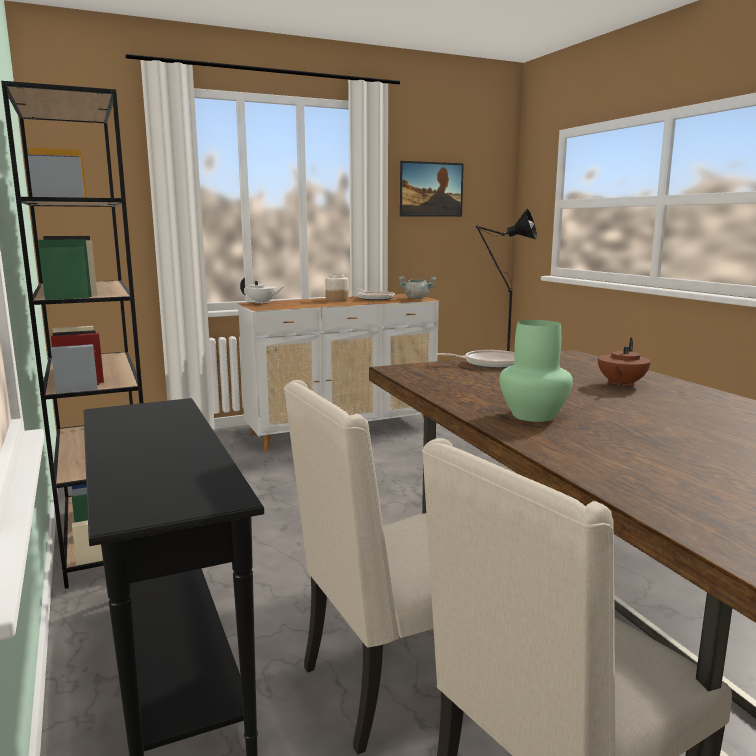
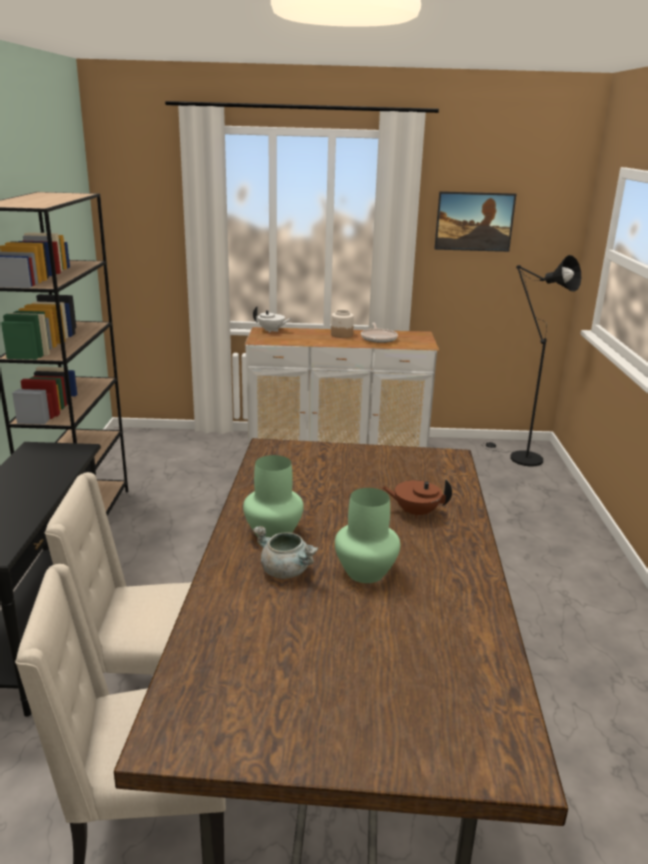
camera: 25 degrees right, 10 degrees up
(417, 298) = (419, 343): grey cooking pot -> grey cooking pot (286, 571)
(489, 364) = (353, 455): frying pan -> none
(620, 384) = (415, 512): brown teapot -> brown teapot turned 45 degrees clockwise
(672, 422) = (365, 573): none -> green vase

